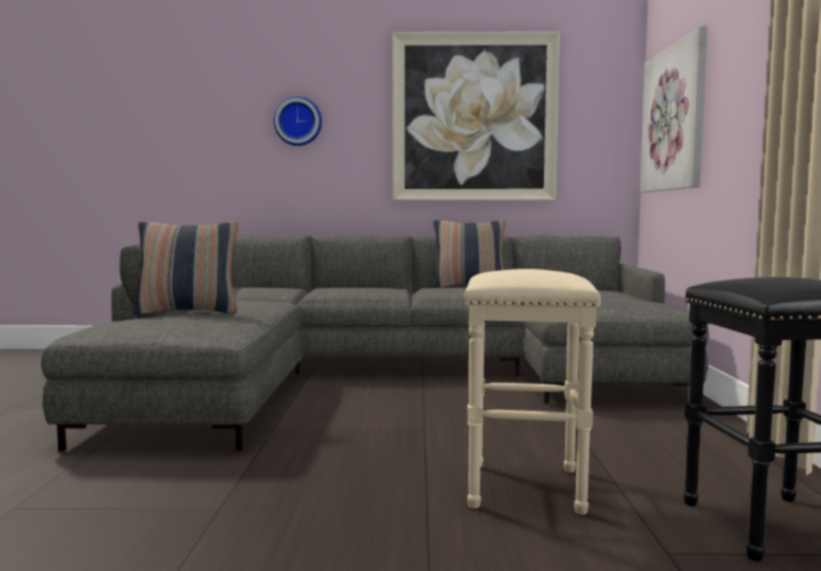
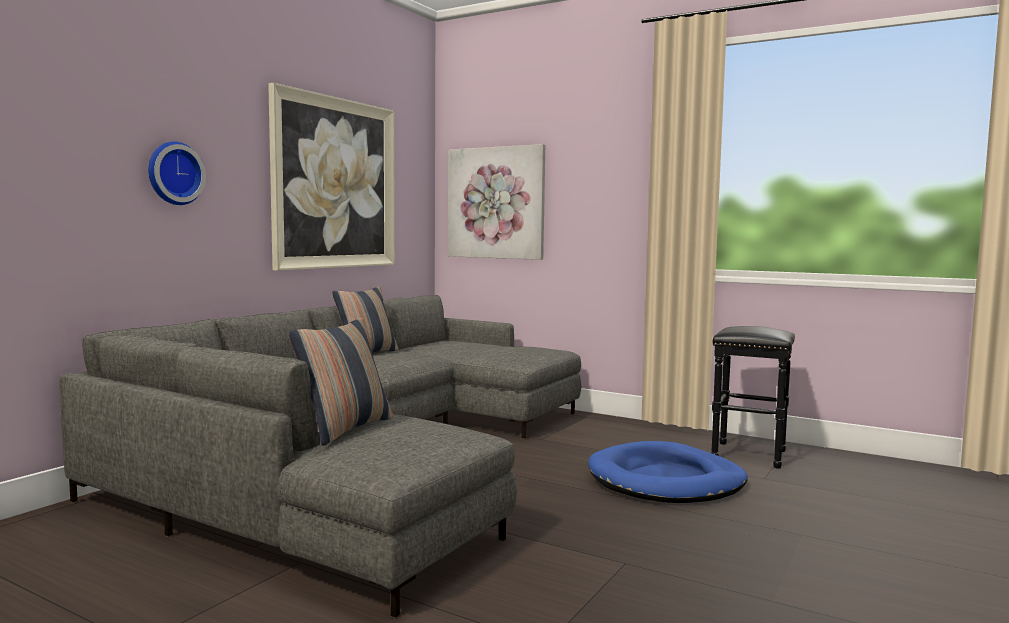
camera: 60 degrees left, 0 degrees up
(527, 488) = (666, 480): beige stool -> blue dog bed

